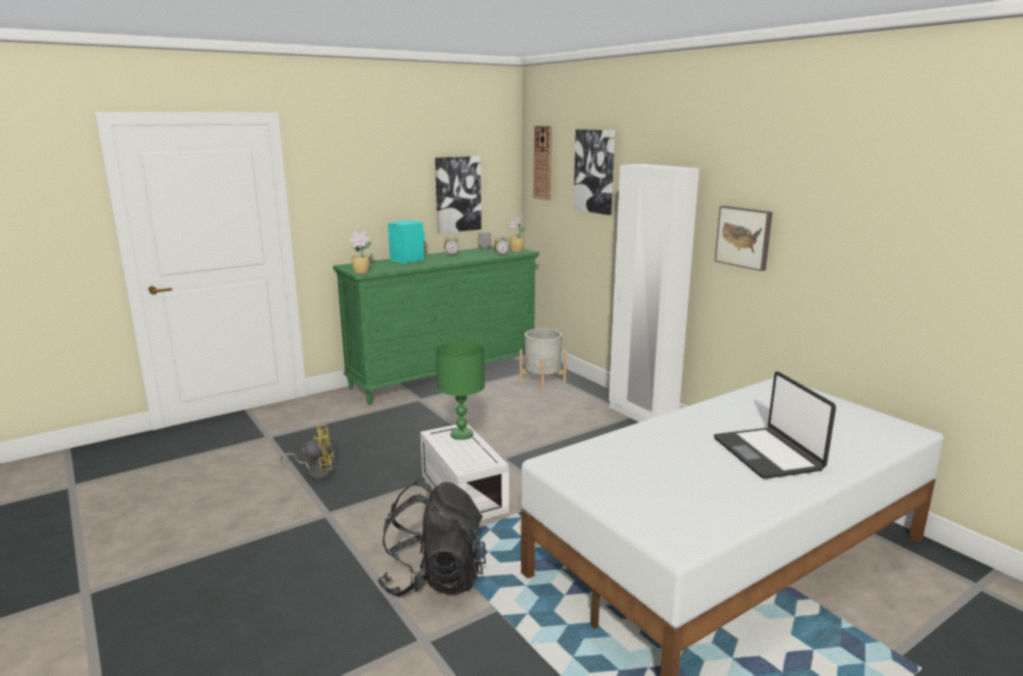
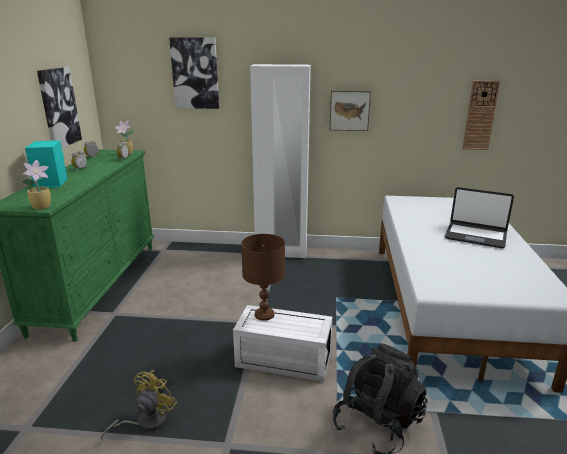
camera: 50 degrees left, 5 degrees up
(462, 434) = (264, 314): green table lamp -> brown table lamp
(542, 382) = (182, 257): grey planter -> none
(543, 162) = (124, 69): wall clock -> wall clock (480, 116)

